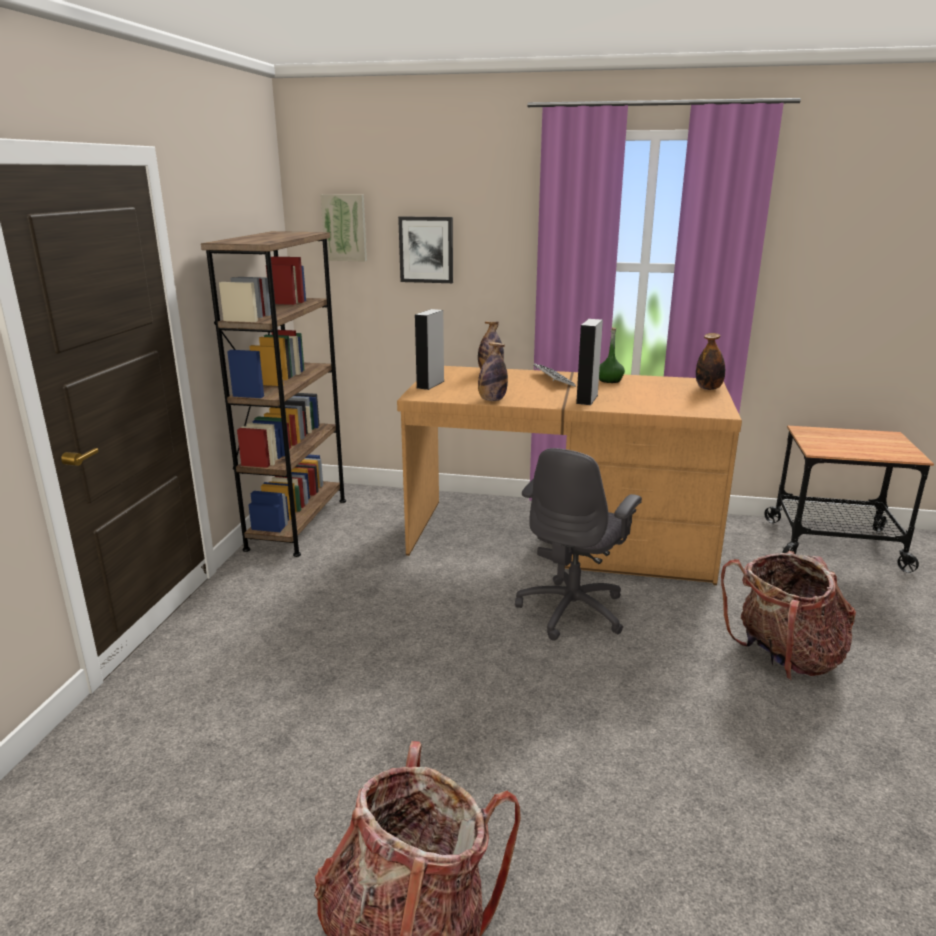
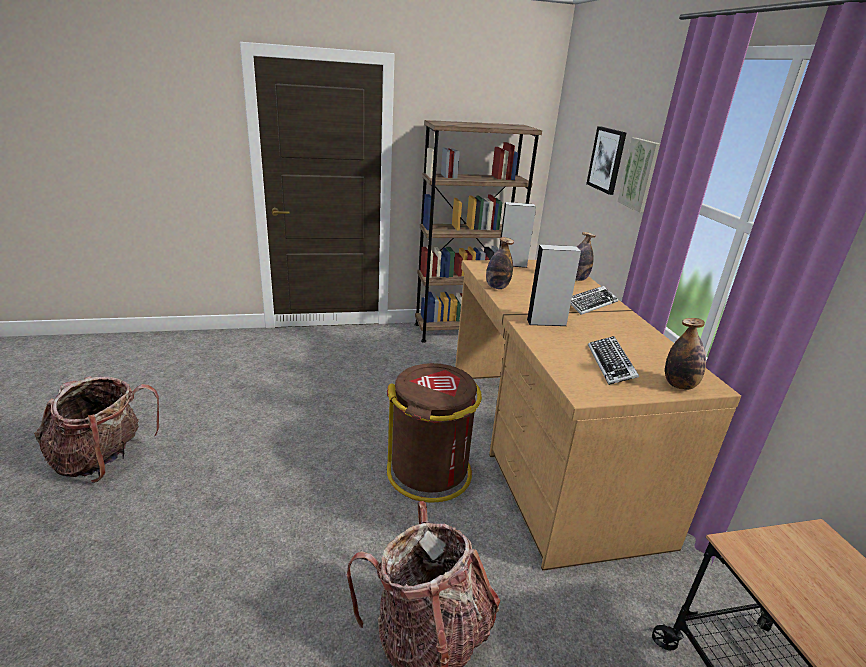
camera: 65 degrees right, 5 degrees up
(345, 227) = (576, 131): picture -> picture (641, 174)
(573, 610) = (430, 472): grey office chair -> brown trash can
(609, 380) = (627, 329): green bottle -> none
(673, 397) = (611, 364): none -> keyboard

